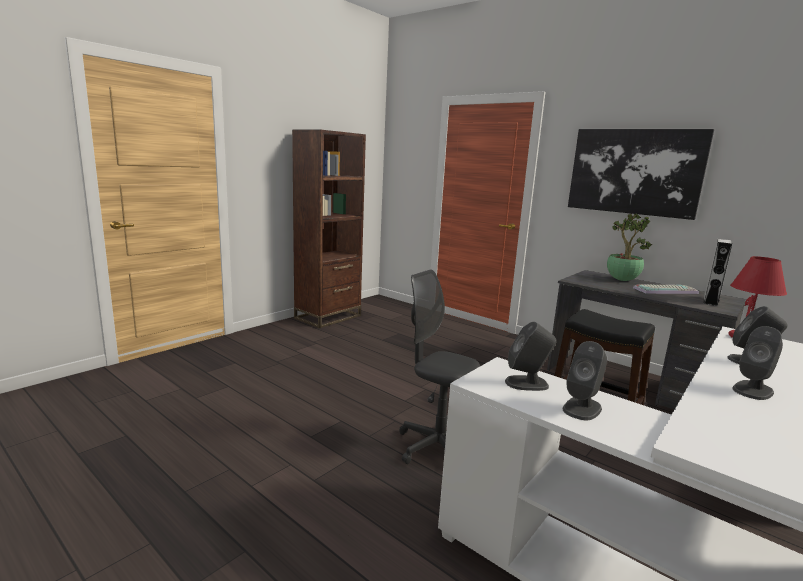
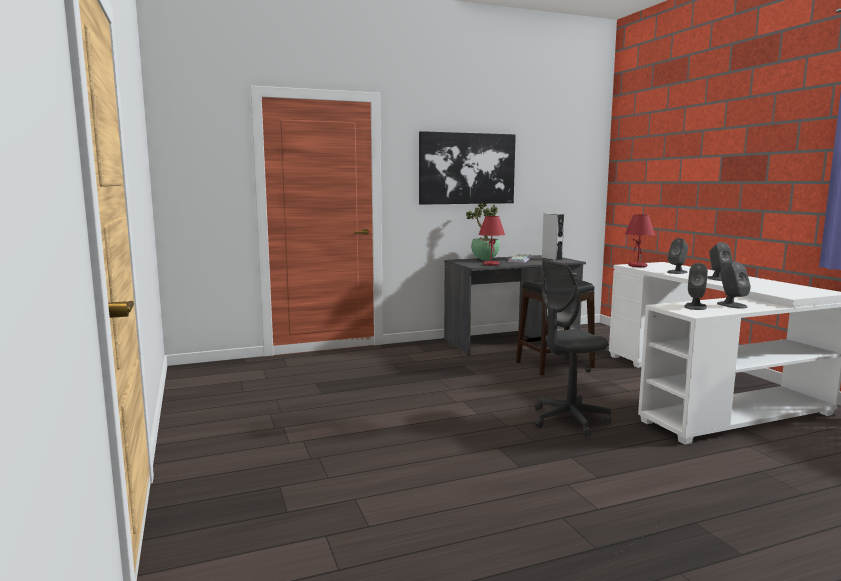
camera: 60 degrees left, 5 degrees down
(328, 317) = (200, 405): brown bookcase -> none
(598, 284) = (491, 264): none -> red table lamp

